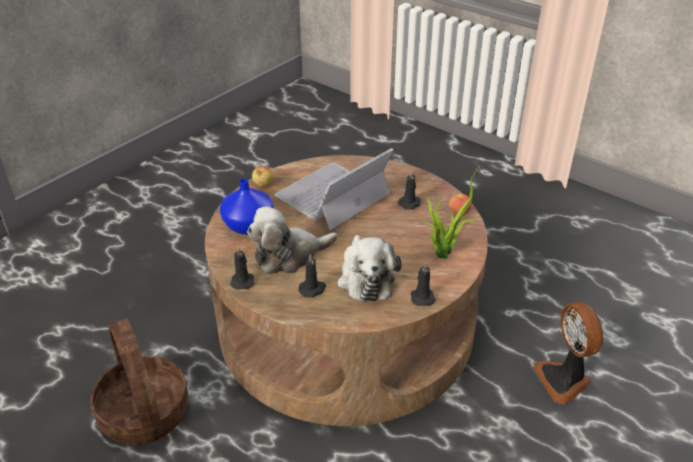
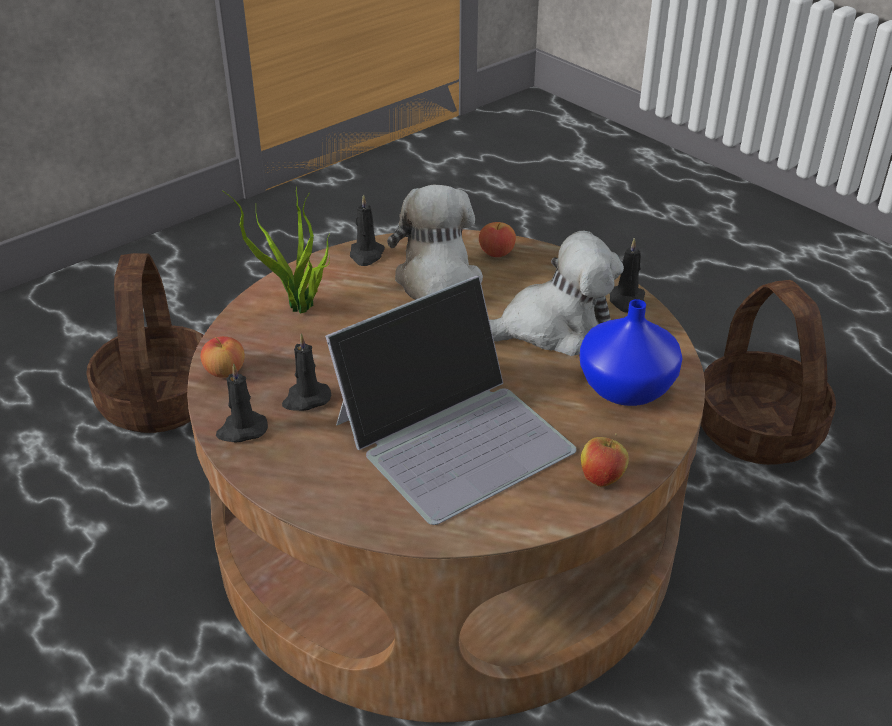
camera: 170 degrees left, 0 degrees up
(312, 289) = (520, 279): black candle -> black candle (241, 430)
(332, 310) = (496, 253): none -> apple
(564, 380) = (159, 399): fan -> basket

